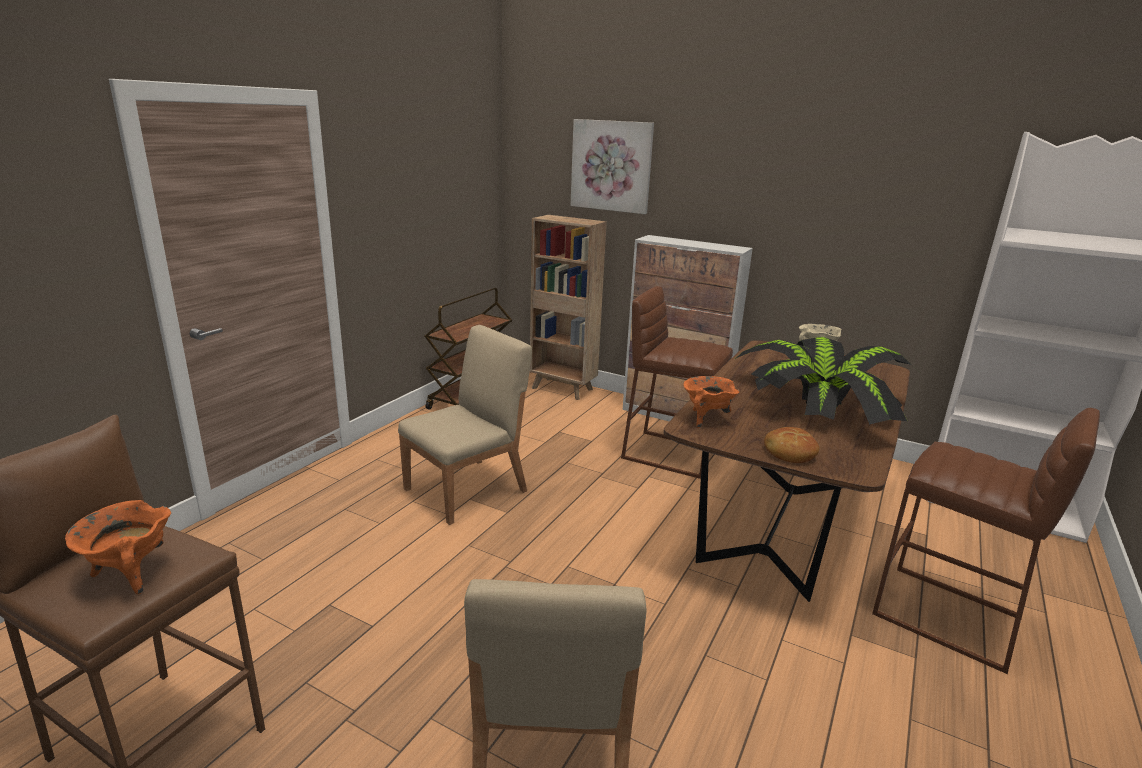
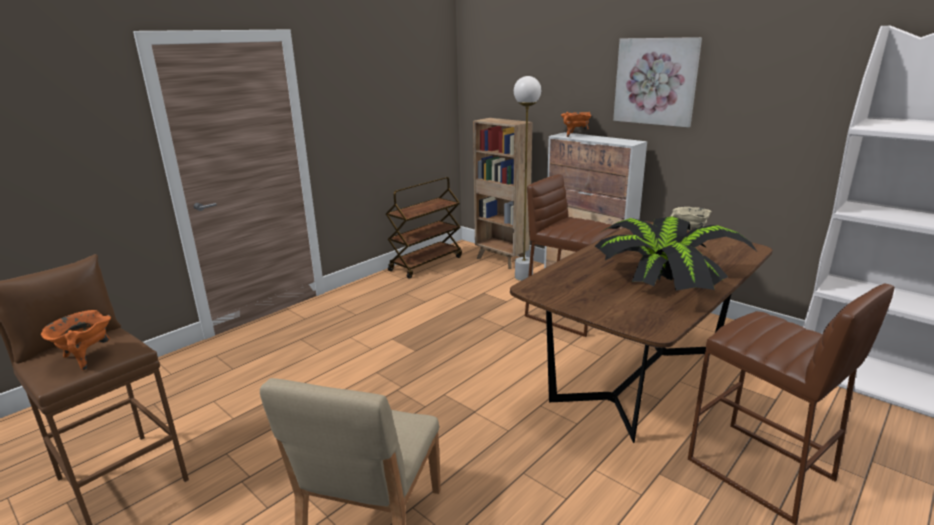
camera: 15 degrees right, 0 degrees up
(467, 490) = (393, 332): beige chair -> none
(599, 410) = (523, 277): none -> white floor lamp
(611, 166) = (536, 76): picture -> picture (656, 81)
(706, 419) = (550, 281): orange cooking pot -> orange cooking pot (575, 135)
(789, 453) = (603, 311): bread -> none

